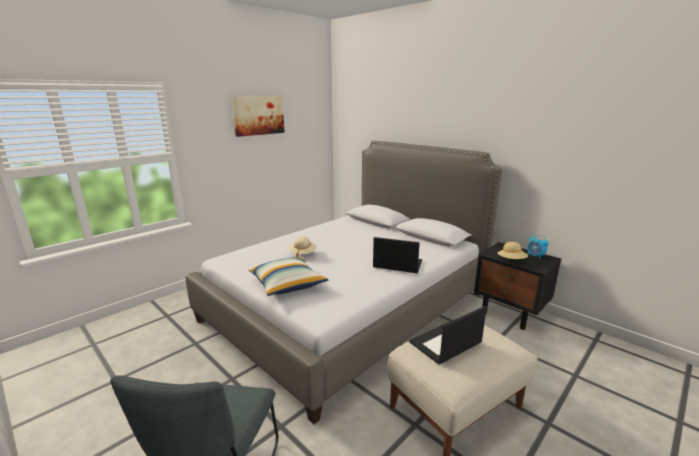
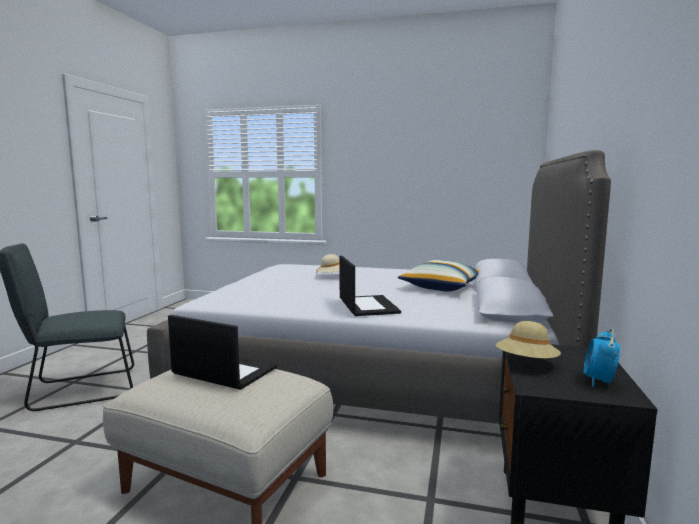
camera: 60 degrees right, 10 degrees down
(258, 115) = (418, 136): picture -> none
(287, 285) = (257, 284): pillow -> pillow (442, 287)

